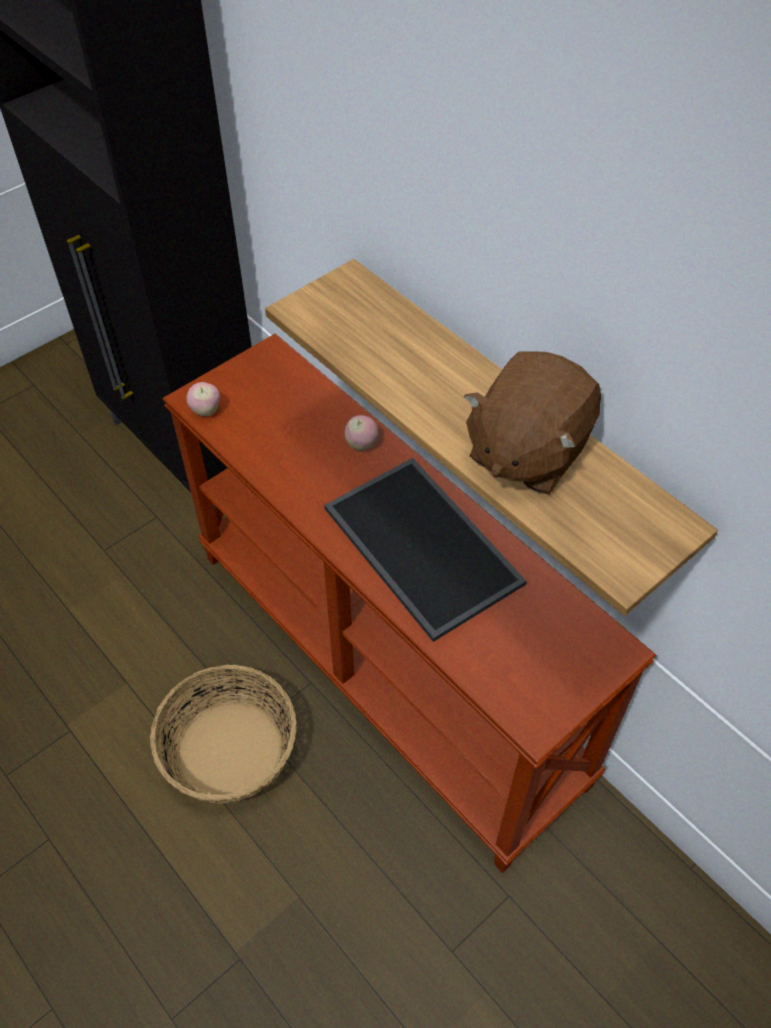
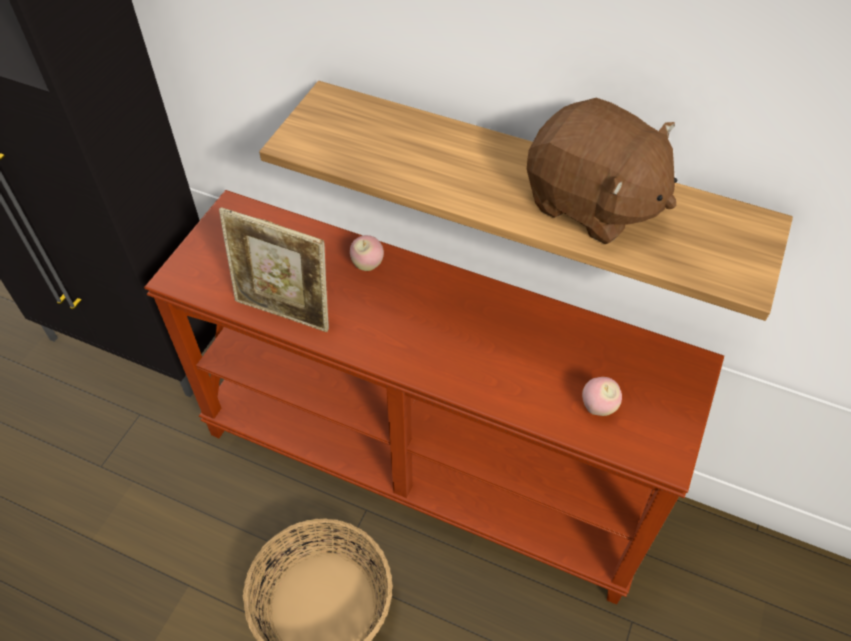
camera: 25 degrees left, 0 degrees up
(206, 411) = (197, 285): apple -> apple (598, 407)
(266, 461) = (285, 312): none -> picture frame
(418, 546) = (472, 338): tray -> none
(526, 451) = (592, 204): brown plush toy -> brown plush toy turned 60 degrees counterclockwise

